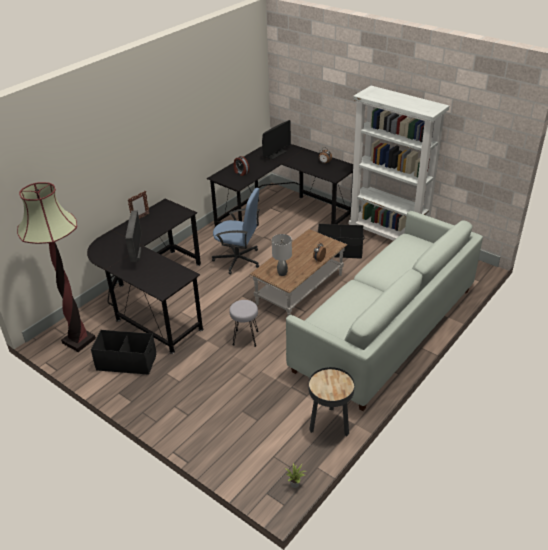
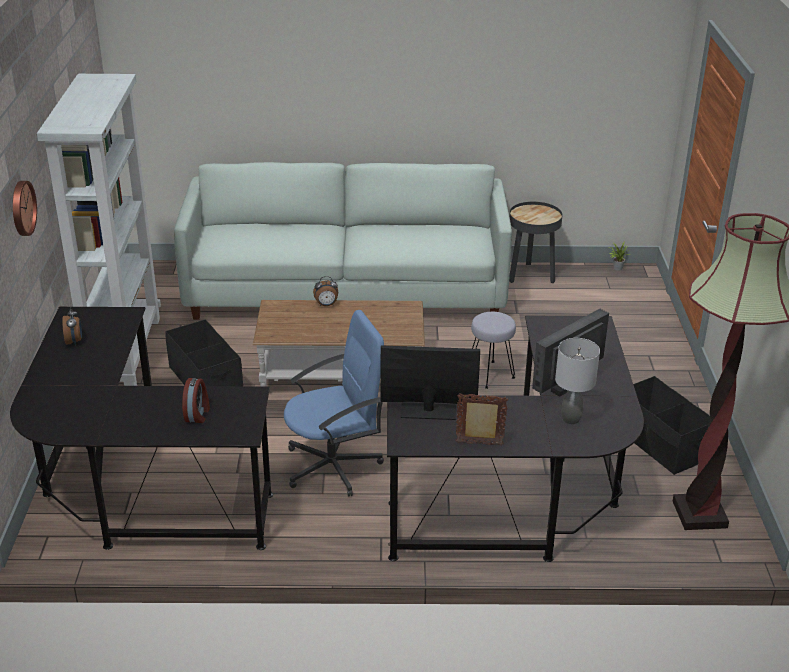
camera: 130 degrees left, 5 degrees down
(238, 260) = (334, 466): blue office chair -> blue office chair turned 90 degrees clockwise
(276, 153) = (75, 409): monitor -> monitor (428, 411)
(282, 273) = (392, 318): grey table lamp -> grey table lamp (571, 418)
(347, 102) = (21, 208): none -> wall clock

